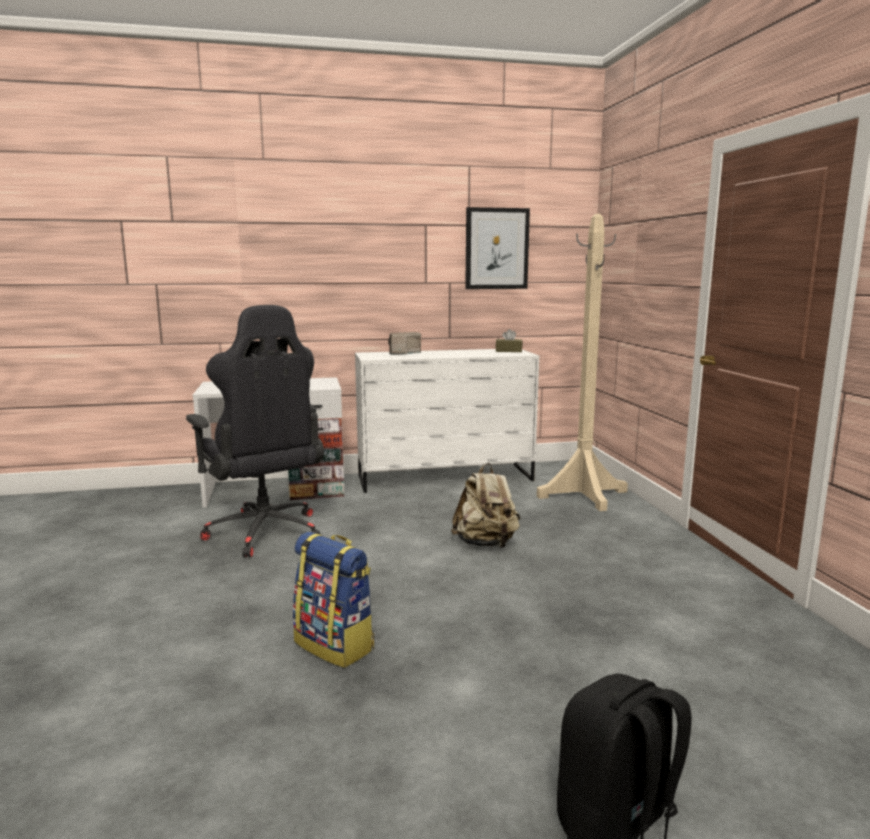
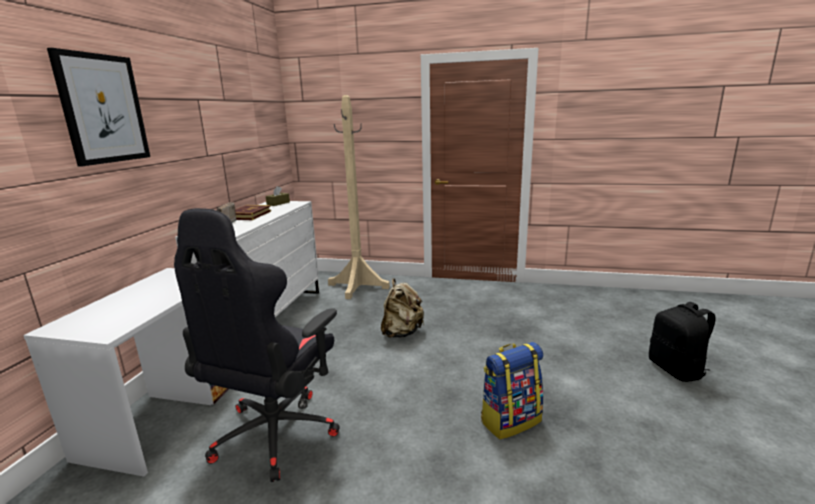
camera: 65 degrees left, 5 degrees up
(264, 532) = (276, 432): black office chair -> black office chair turned 120 degrees clockwise
(447, 352) = (249, 215): none -> book
(496, 249) = (244, 120): picture -> picture (102, 109)

